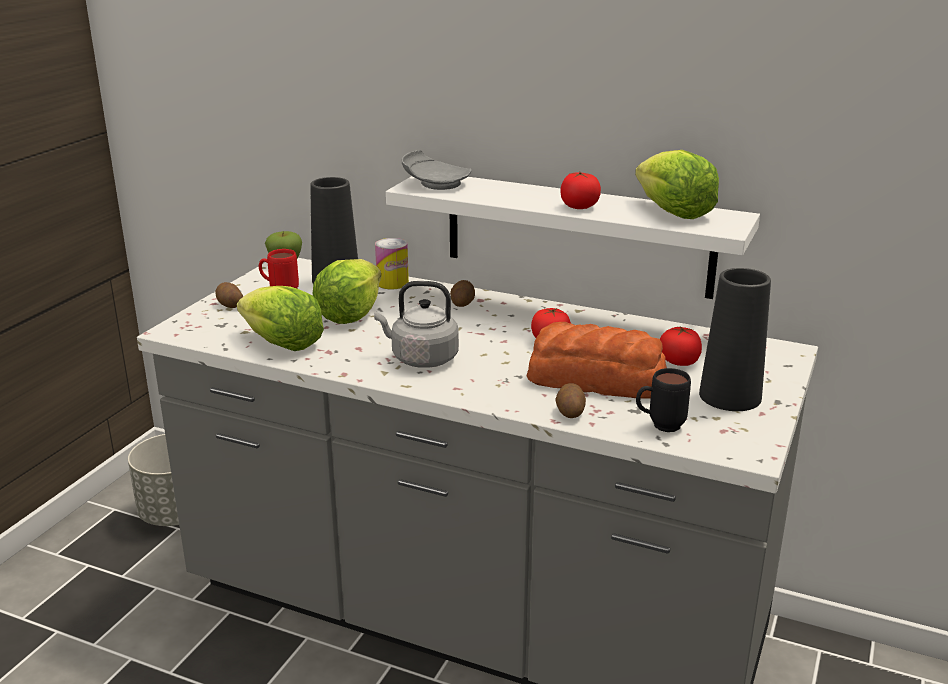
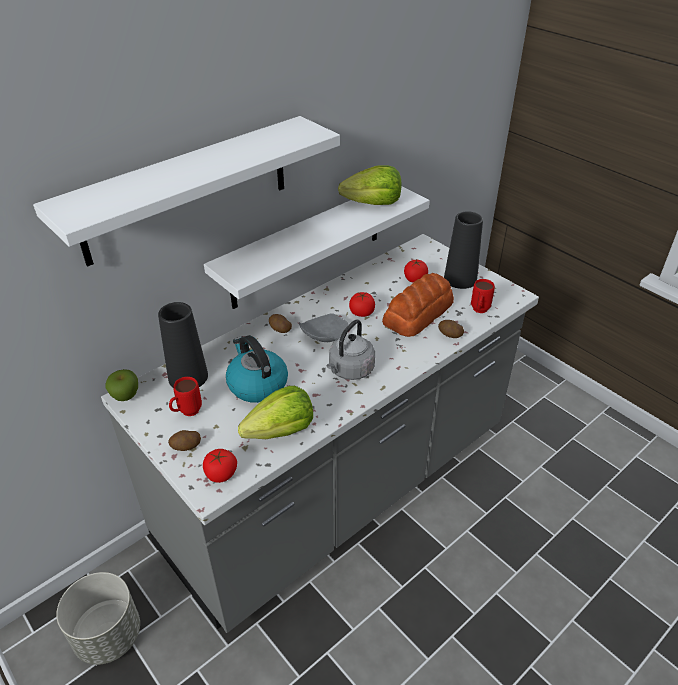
camera: 65 degrees left, 15 degrees up
(350, 314) = (257, 384): lettuce -> kettle
(392, 283) = (219, 350): can -> none
(413, 65) = (187, 190): none -> white shelf
(435, 184) = (243, 265): grey plate -> grey plate (323, 336)
(579, 206) = (339, 228): tomato -> tomato (221, 474)
(659, 426) = (479, 311): black mug -> red mug

